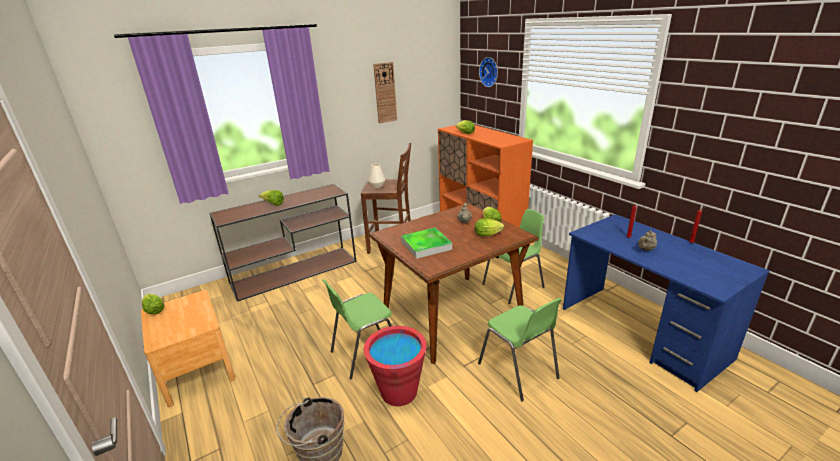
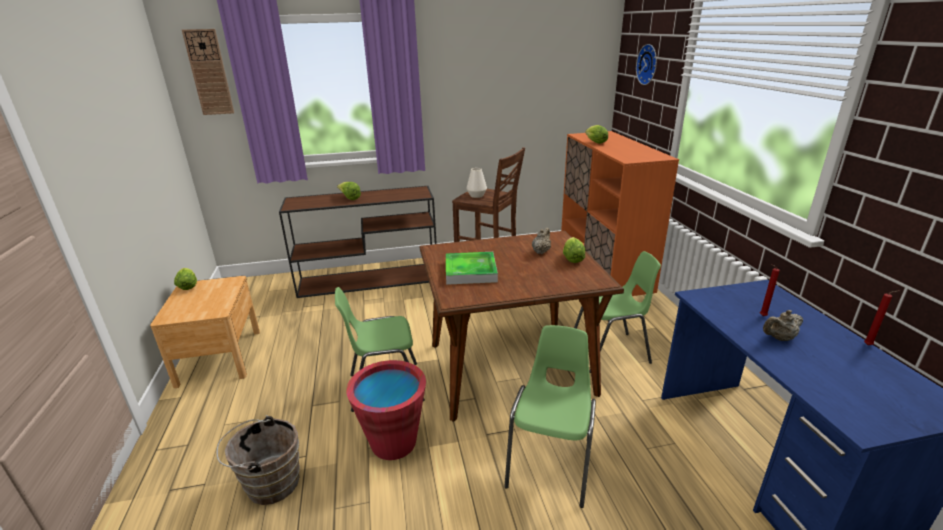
camera: 20 degrees right, 0 degrees up
(385, 93) = (508, 83): wall clock -> wall clock (209, 73)
(489, 235) = (558, 273): lettuce -> none
(518, 371) = (551, 462): green chair -> green chair turned 150 degrees counterclockwise

